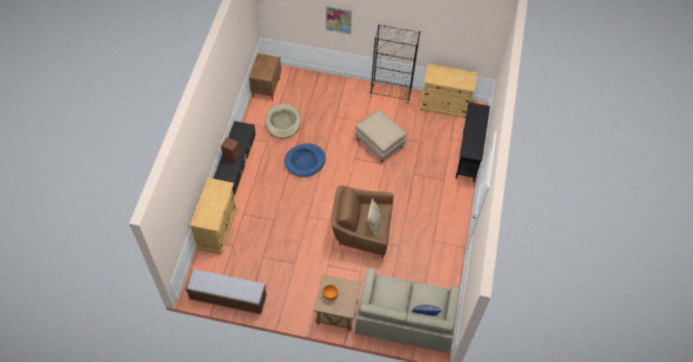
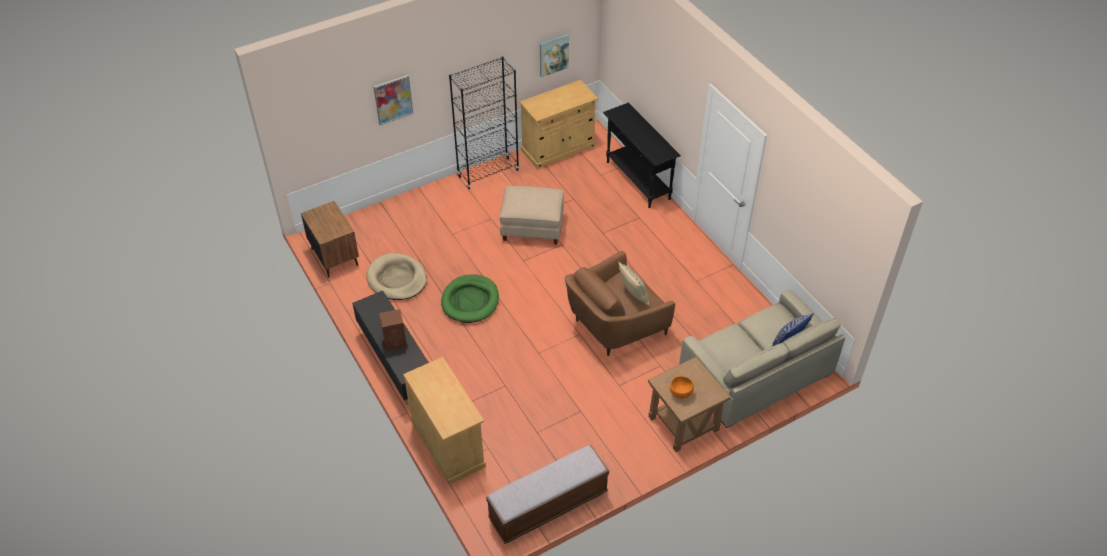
camera: 40 degrees left, 10 degrees down
(305, 161) = (470, 301): blue dog bed -> green dog bed
(461, 48) = (553, 54): none -> picture

